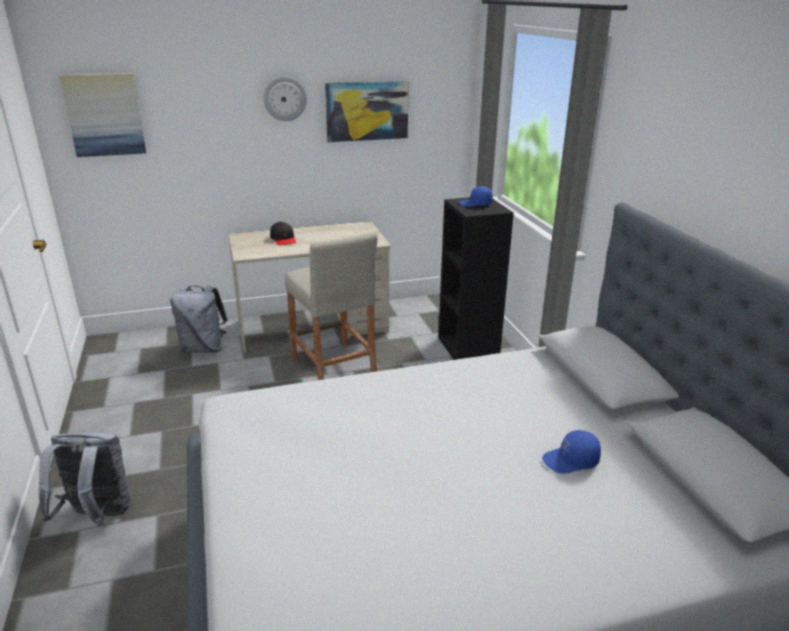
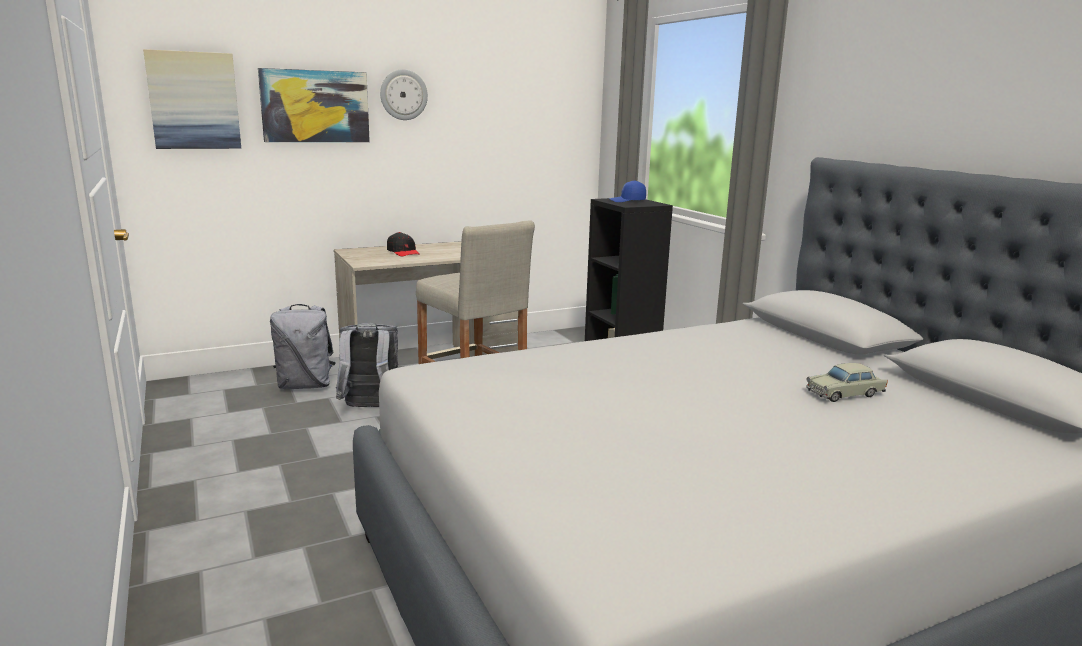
camera: 10 degrees left, 10 degrees down
(96, 516) = (220, 555): grey backpack -> grey backpack (370, 408)
(367, 111) = (492, 114): picture -> picture (315, 106)
(570, 461) = (845, 394): blue cap -> beige toy car

